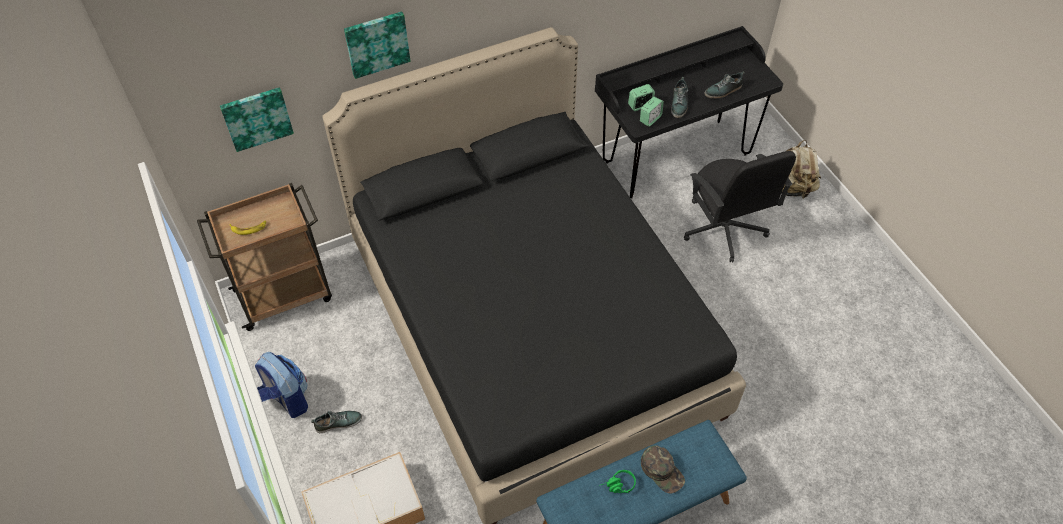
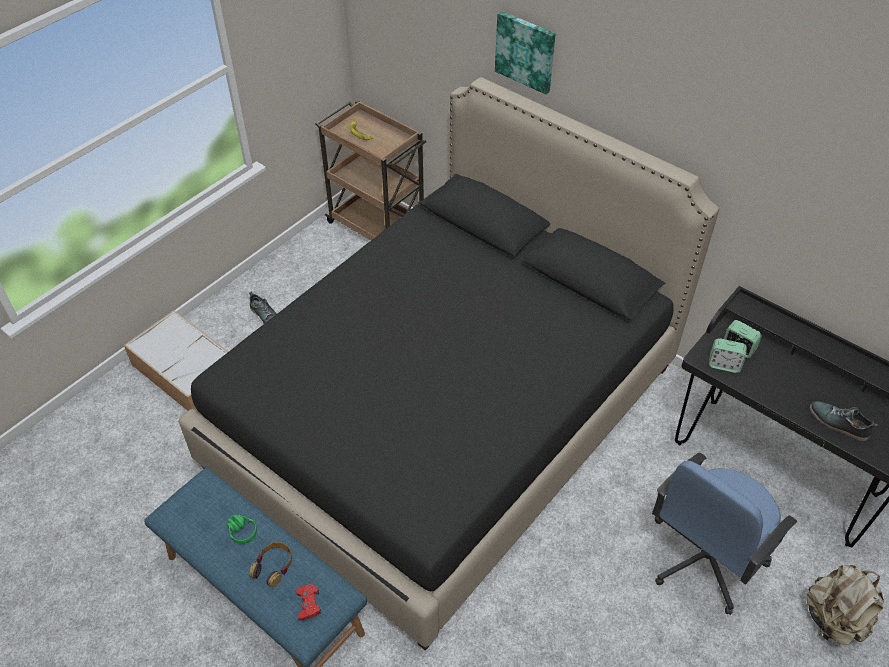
camera: 65 degrees right, 5 degrees down
(256, 118) = (416, 46): picture -> none
(286, 399) = (273, 274): backpack -> none
(662, 471) = (273, 566): green cap -> headphones
(679, 104) = (774, 385): shoe -> none
(704, 456) = (308, 604): none -> red game controller
(723, 229) = (703, 558): black office chair -> blue office chair

